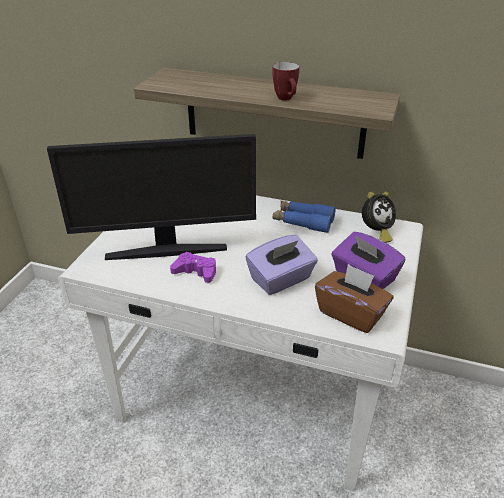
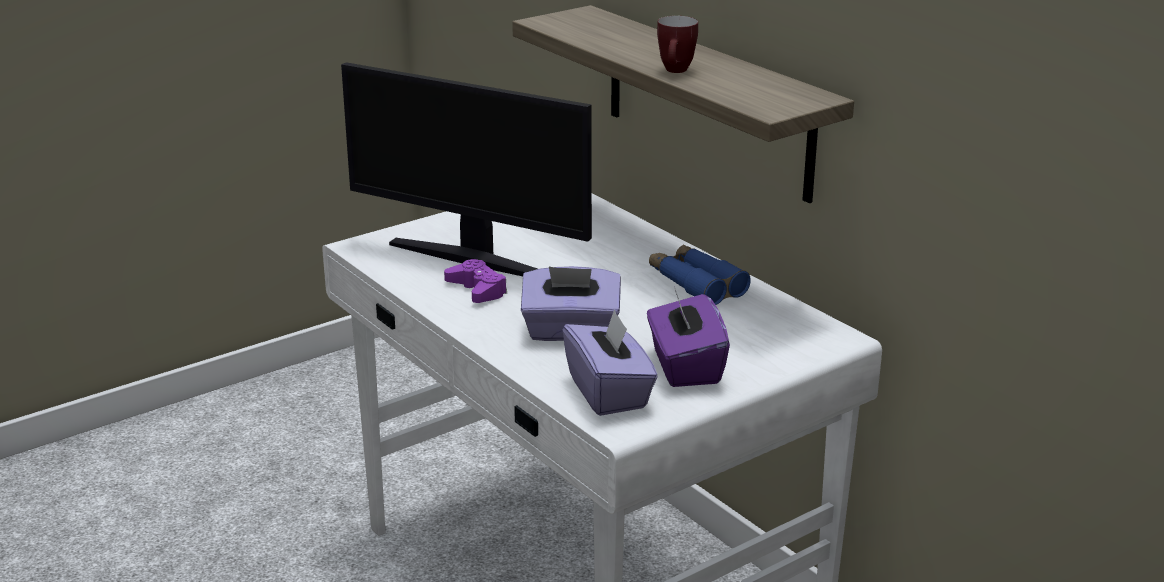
camera: 35 degrees right, 10 degrees down
(351, 313) = (609, 392): brown tissue box -> purple tissue box
(376, 233) = (784, 329): alarm clock -> none

